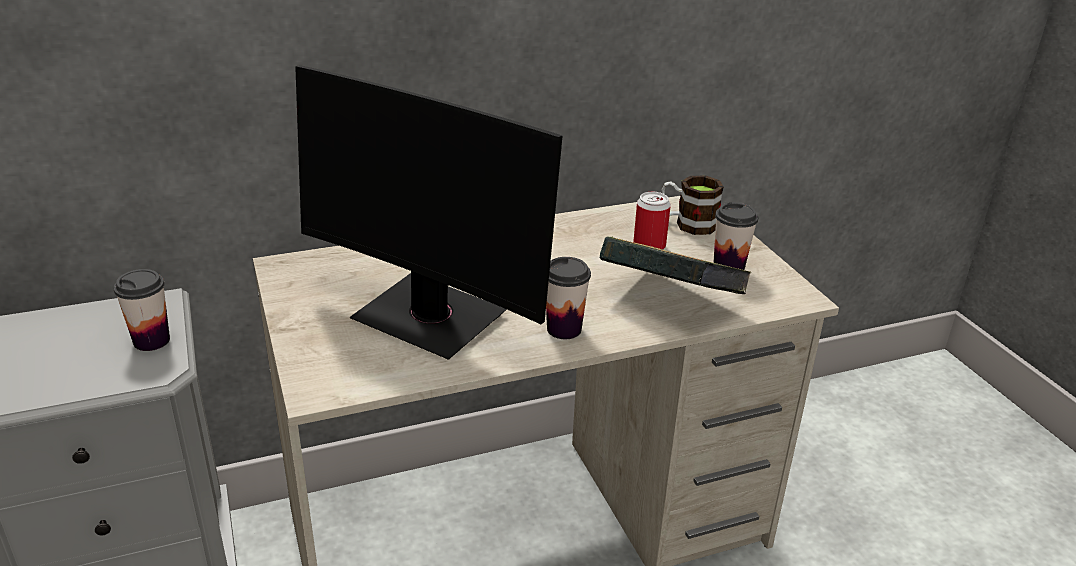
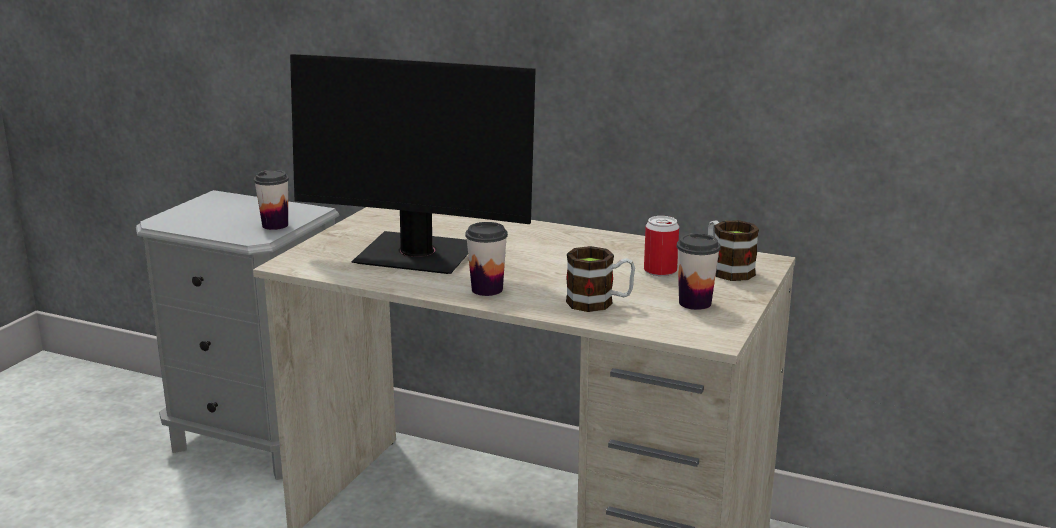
camera: 45 degrees right, 10 degrees down
(429, 318) = (417, 256): monitor -> monitor turned 60 degrees counterclockwise
(670, 300) = (599, 303): book -> mug

